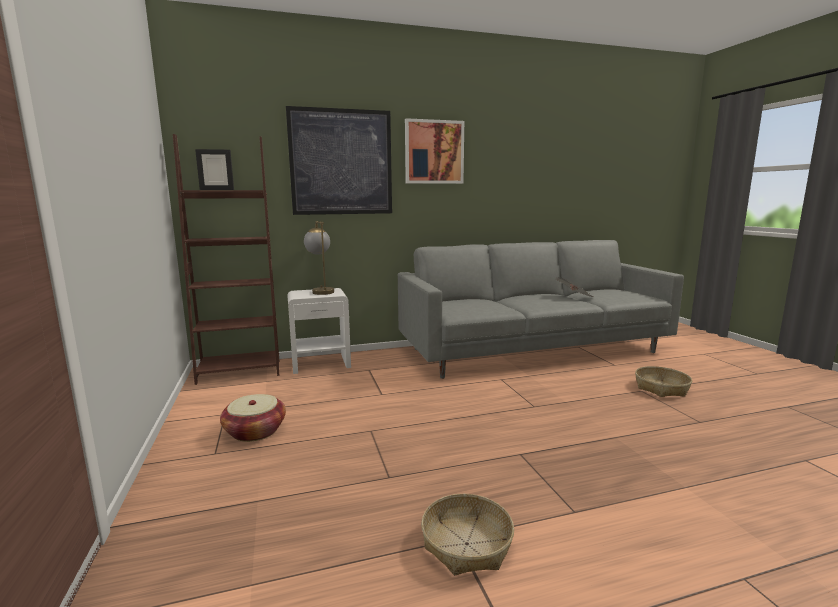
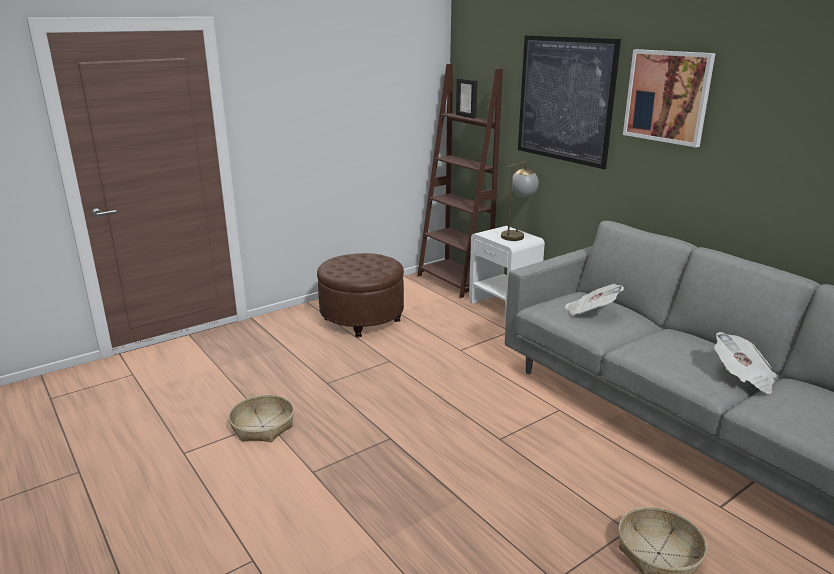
camera: 70 degrees right, 10 degrees up
(255, 431) = (362, 319): basket -> brown ottoman
(473, 304) = (591, 312): none -> newspaper

